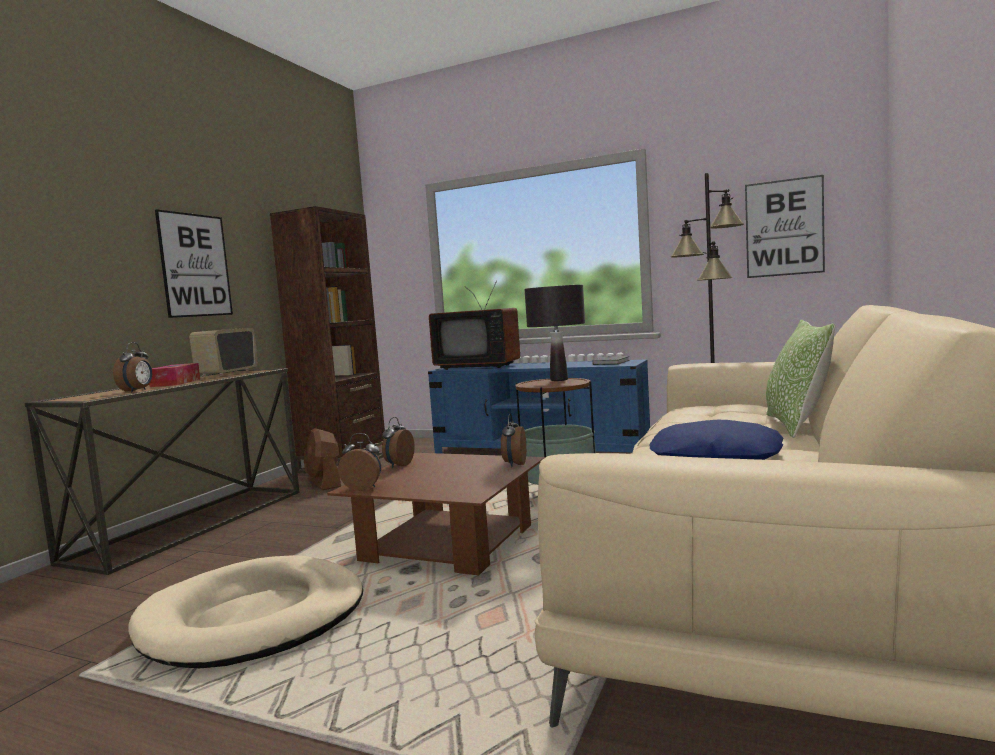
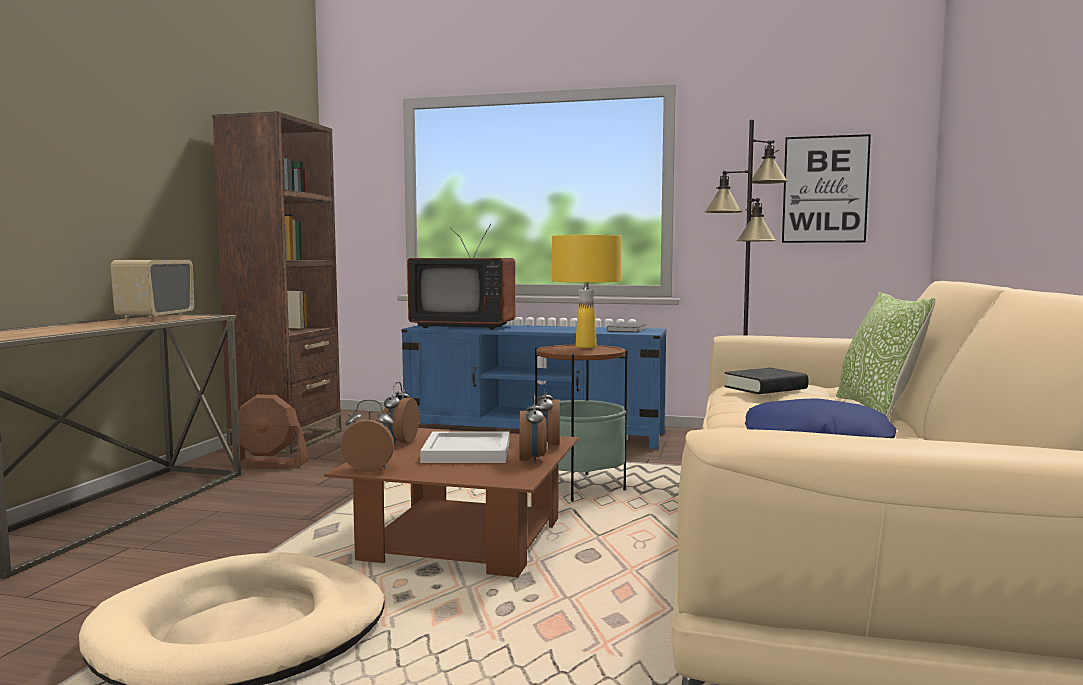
camera: 10 degrees left, 0 degrees up
(137, 391) = (49, 333): alarm clock -> alarm clock (532, 460)
(176, 383) = (94, 325): tissue box -> none
(195, 265) = (117, 172): picture -> none
(324, 483) = (270, 463): brown fan -> brown fan turned 45 degrees counterclockwise
(445, 472) = (465, 452): none -> white tray
(559, 380) = (586, 346): black table lamp -> yellow table lamp
(706, 409) = (765, 388): none -> black book

